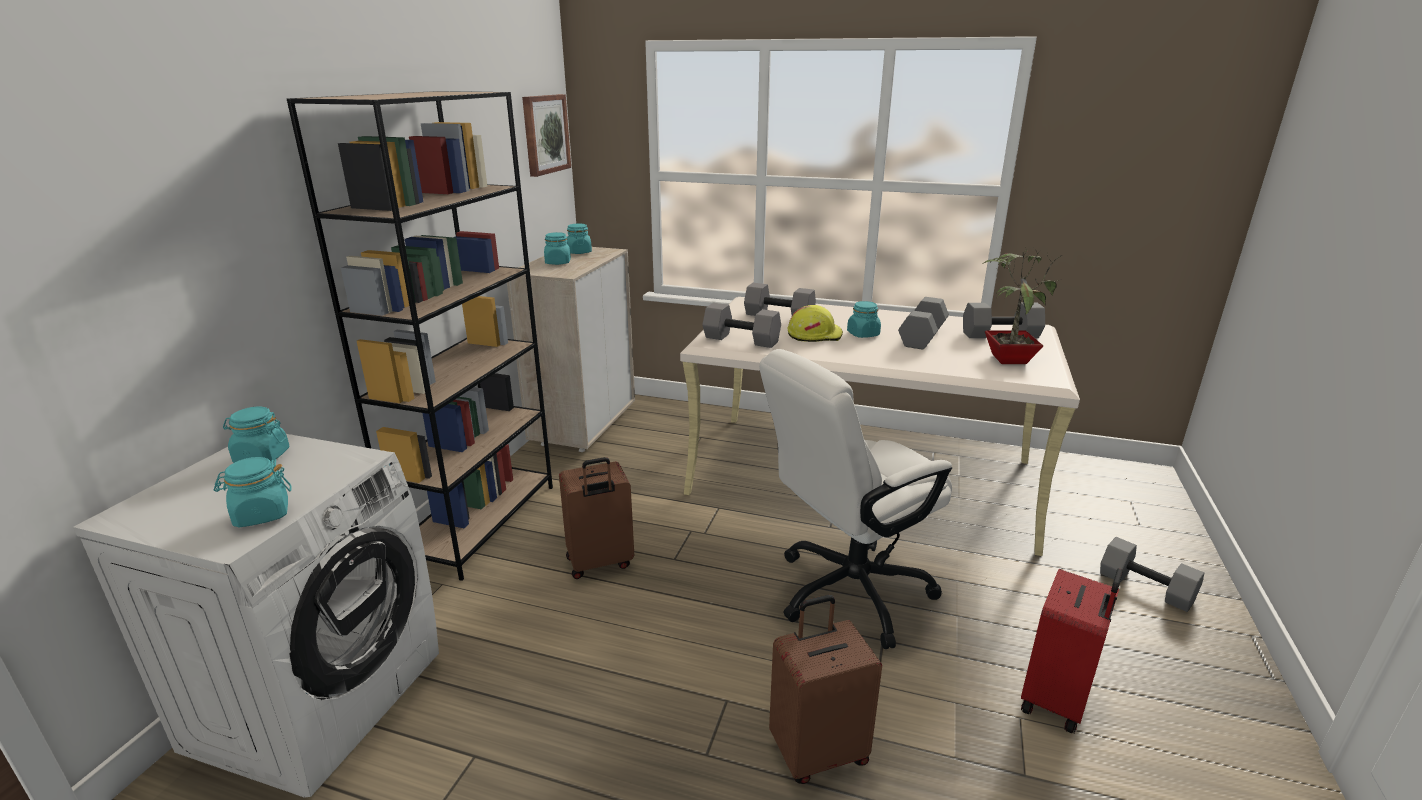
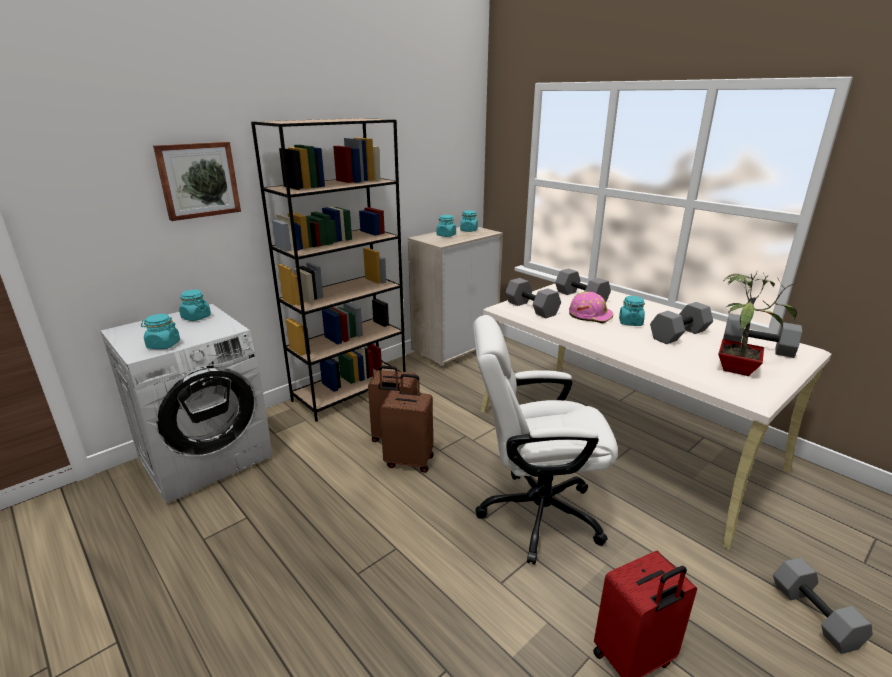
camera: 30 degrees right, 0 degrees up
(545, 134) = (459, 147): picture -> picture (198, 180)
(814, 335) = (590, 315): yellow hard hat -> pink hard hat
(818, 751) = (423, 605): brown suitcase -> brown suitcase (410, 460)

